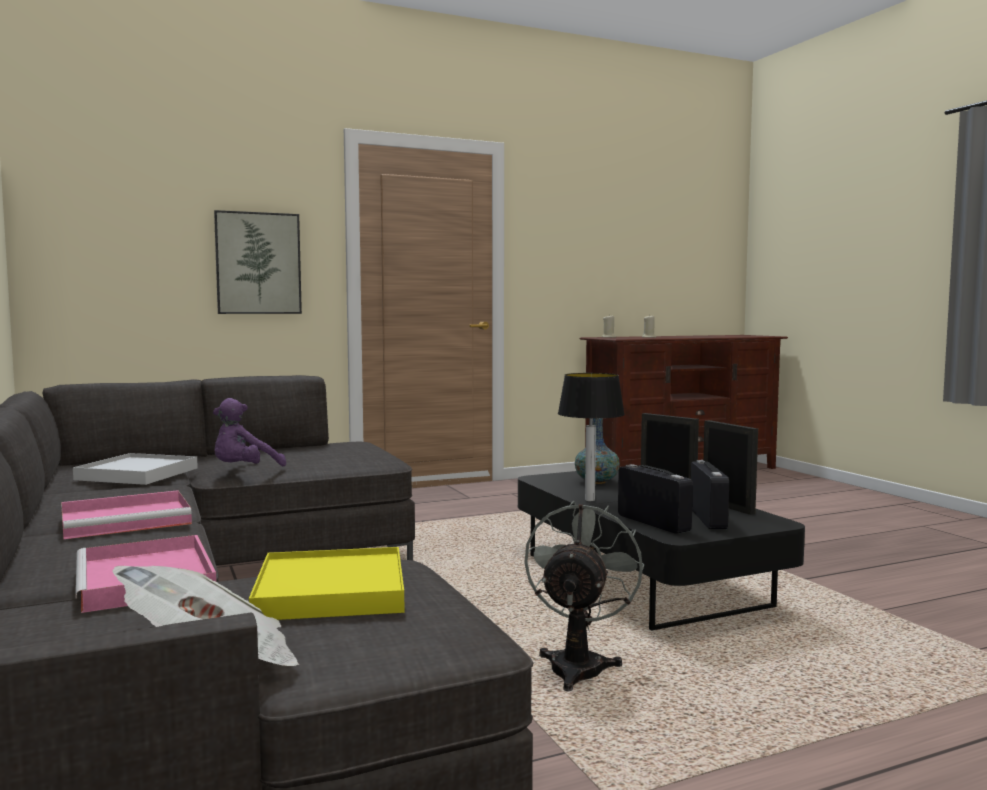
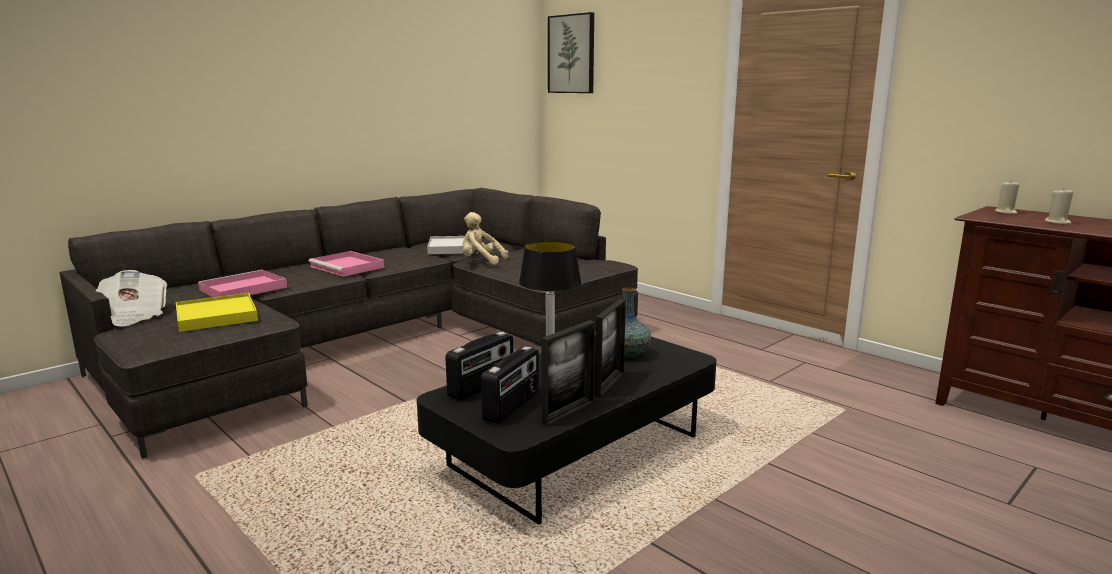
camera: 70 degrees right, 10 degrees up
(244, 471) = (481, 261): purple plush toy -> beige plush toy
(258, 263) = (660, 105): picture -> picture (572, 54)
(579, 665) = (375, 446): grey fan -> none
(708, 518) = (512, 406): radio -> radio turned 45 degrees counterclockwise

